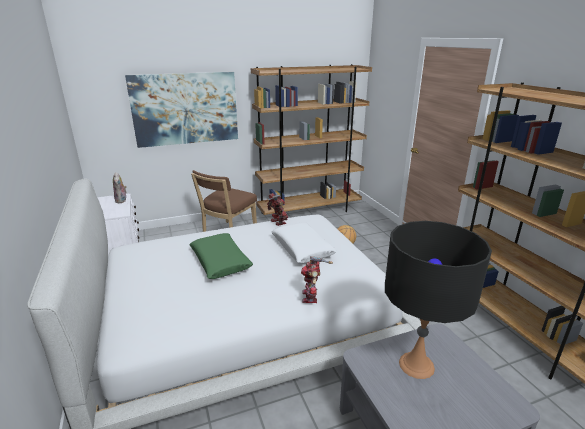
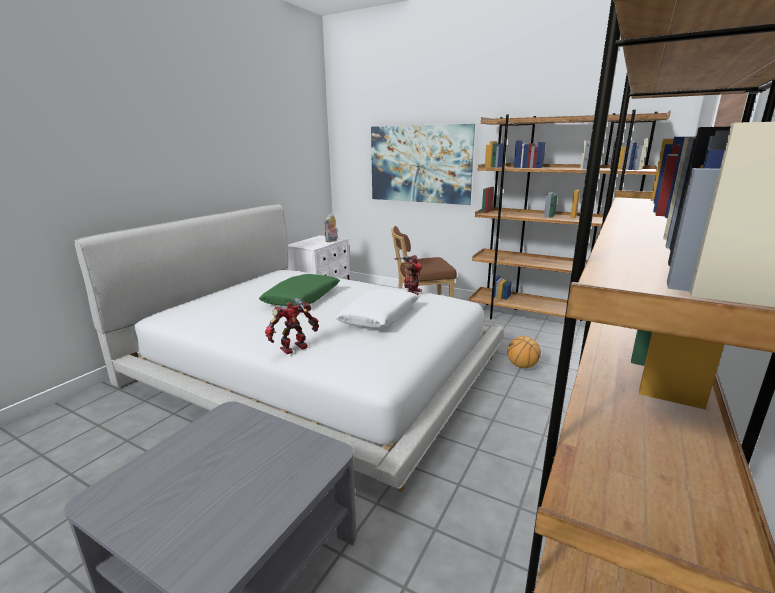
camera: 50 degrees right, 5 degrees down
(416, 365) = (244, 453): black table lamp -> none

